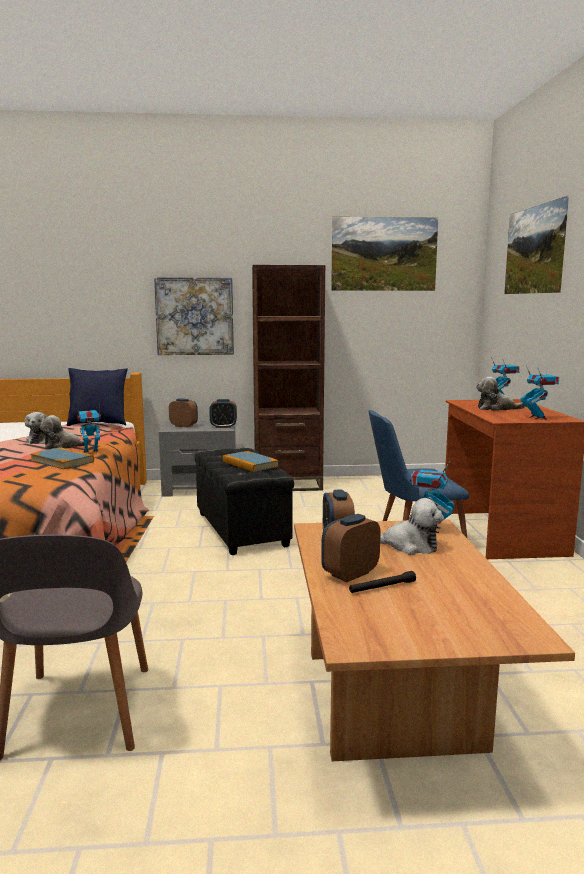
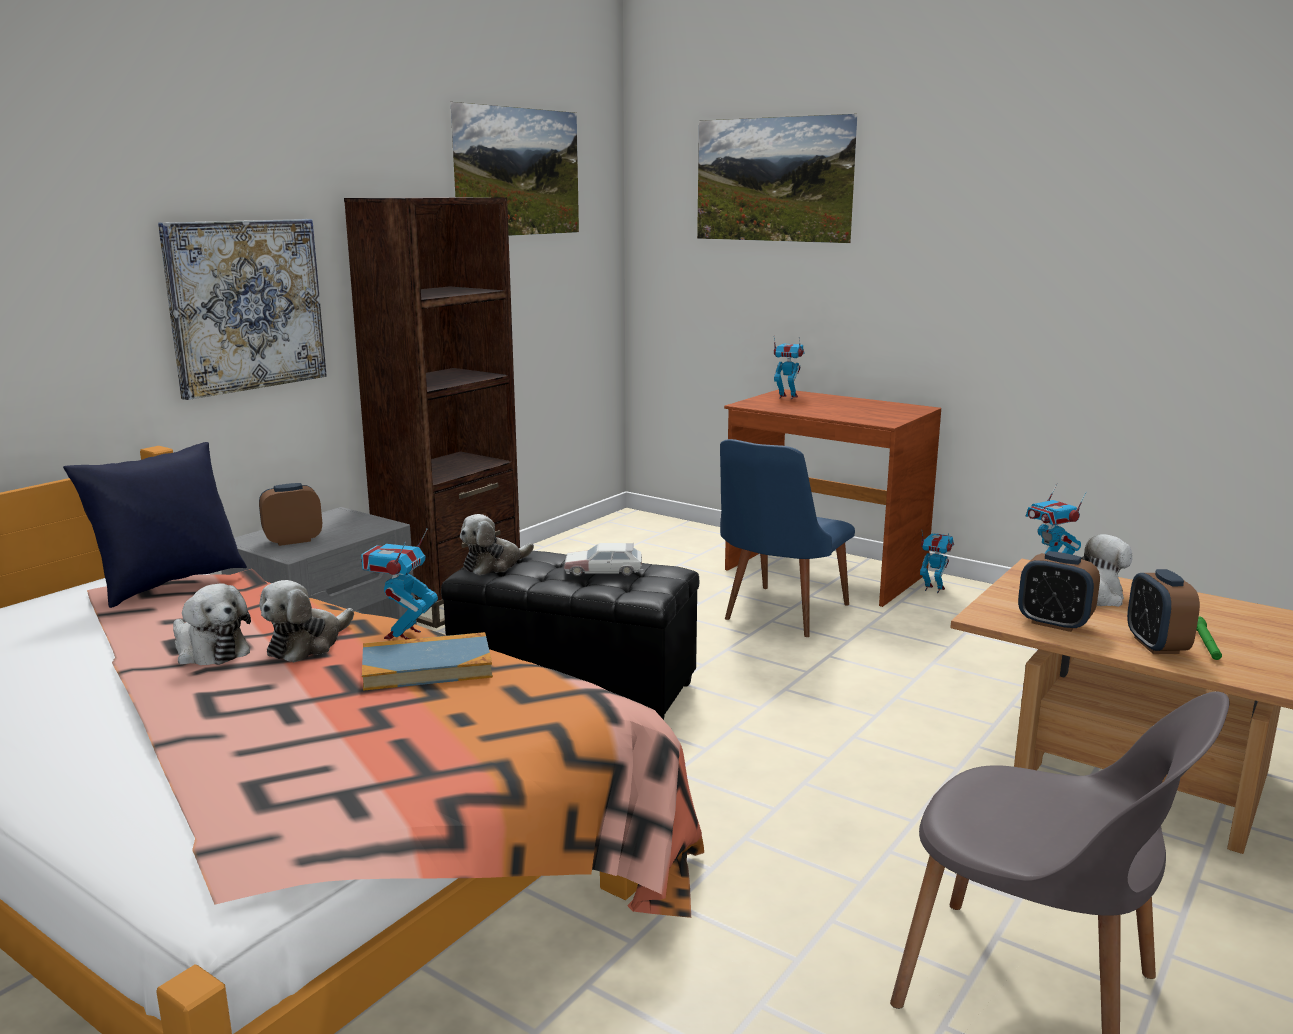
camera: 50 degrees left, 5 degrees up
(223, 426) = (369, 523): alarm clock -> none
(250, 464) = (604, 570): book -> toy car
(382, 587) = (1206, 644): black flashlight -> green flashlight
(496, 408) = (820, 407): plush toy -> plush toy (494, 564)
(537, 418) = (898, 412): toy robot -> toy robot (933, 589)

